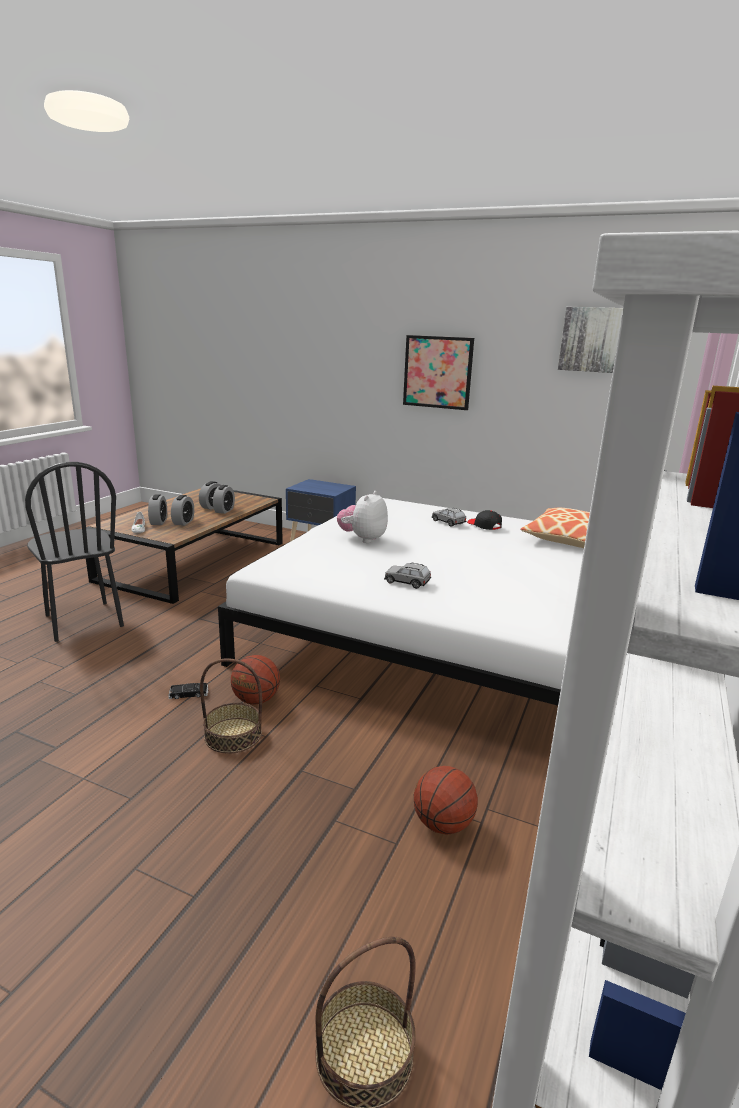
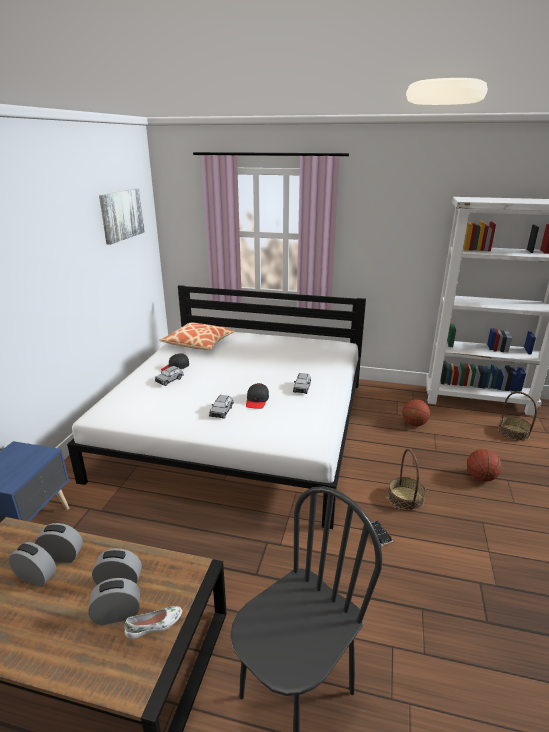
camera: 100 degrees left, 5 degrees up
(256, 700) = (365, 498): basketball -> basketball (481, 478)
(363, 539) = (221, 411): plush toy -> grey toy car
(381, 555) = (257, 400): none -> black cap
(438, 372) = (39, 278): picture -> none

